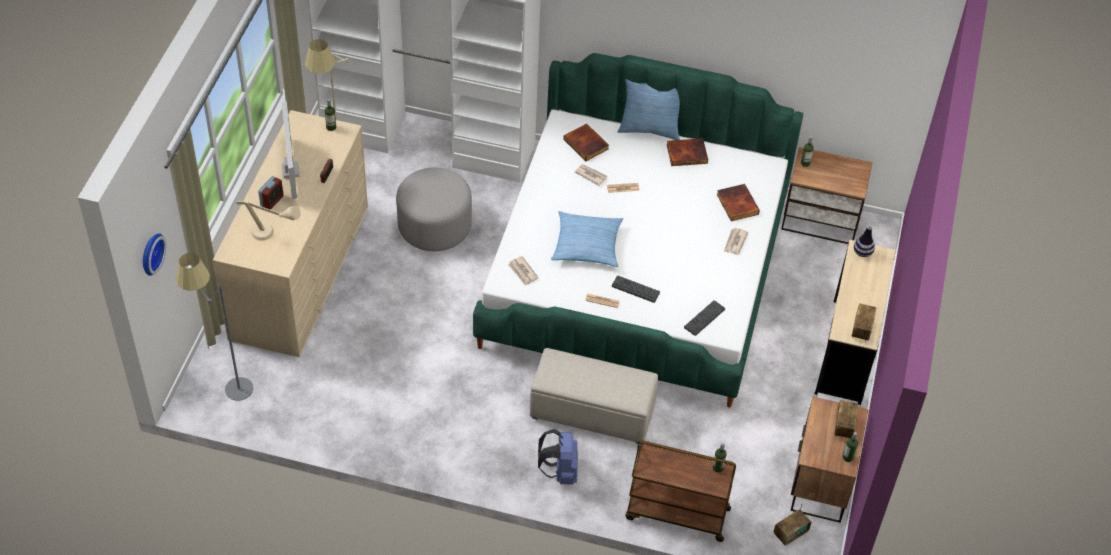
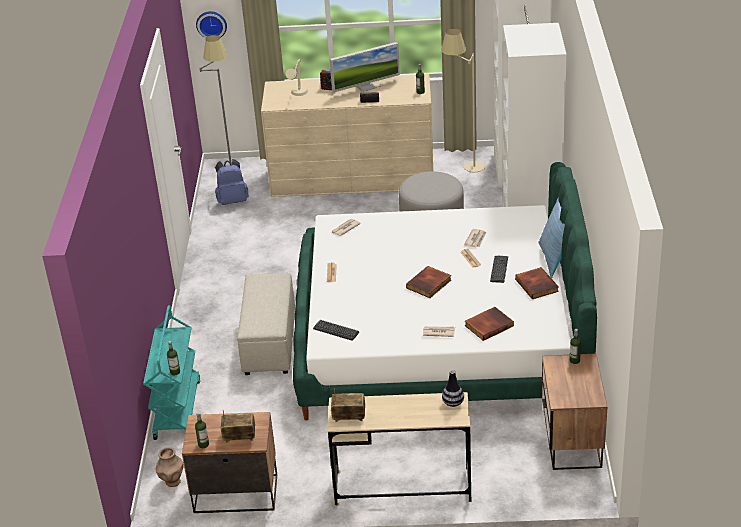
camera: 80 degrees right, 15 degrees down
(560, 471) = (203, 338): blue backpack -> blue backpack (232, 200)
(586, 144) = (513, 230): book -> book (429, 284)
(587, 245) = (391, 253): pillow -> none
(635, 289) = (352, 287): keyboard -> keyboard (499, 269)
(676, 514) = (177, 409): brown cart -> turquoise cart
(790, 534) = (172, 481): radio -> brown vase

